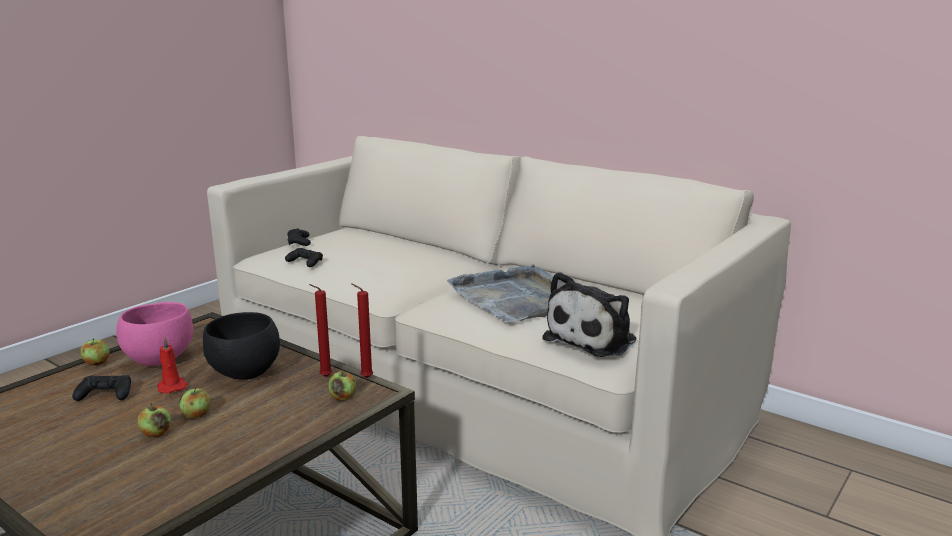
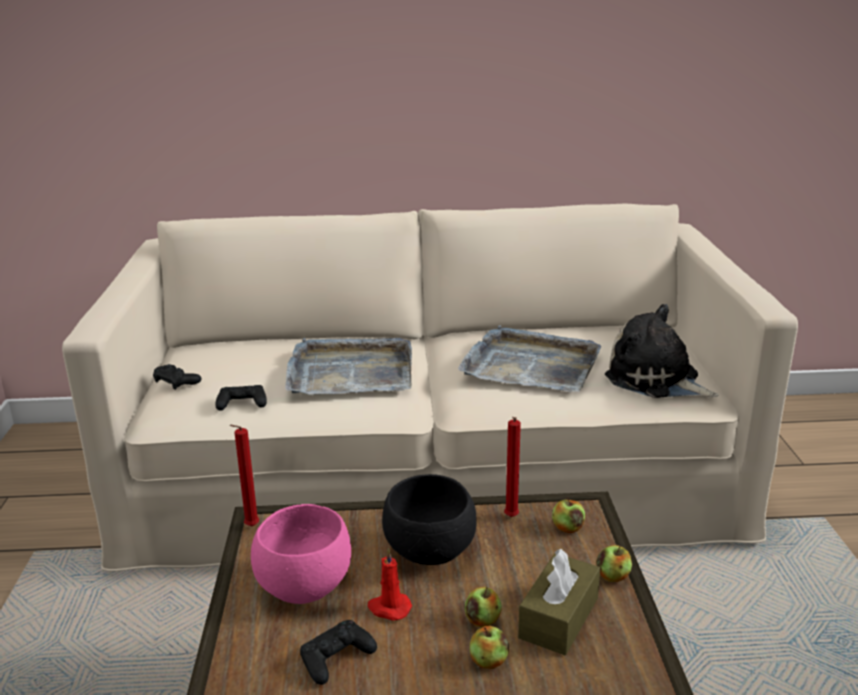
camera: 40 degrees left, 5 degrees up
(97, 363) = (238, 632): apple -> apple (613, 576)
(232, 435) = (559, 618): none -> brown tissue box
(364, 378) = (547, 500): red candle -> red candle (250, 527)
(395, 265) = (350, 372): none -> grey tray
(593, 339) = (656, 380): plush toy -> plush toy turned 135 degrees clockwise

